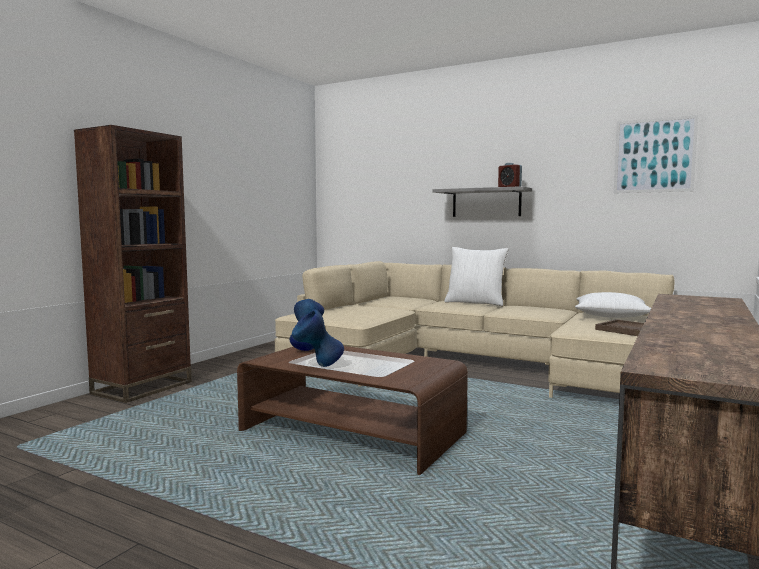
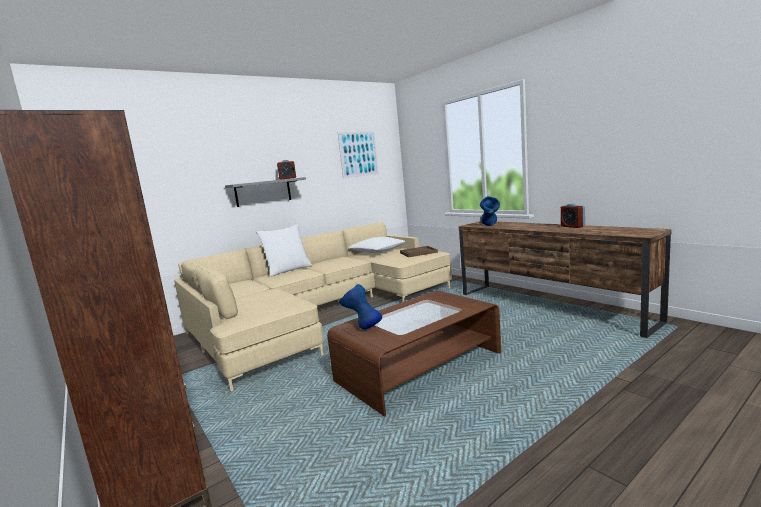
camera: 65 degrees left, 5 degrees up
(318, 366) = (423, 325): blue vase -> blue vase (490, 226)
(728, 333) = (572, 226): none -> alarm clock

